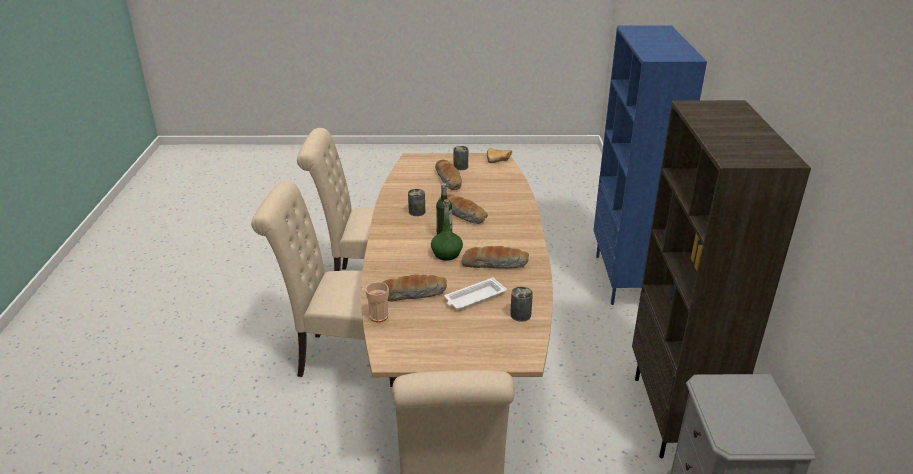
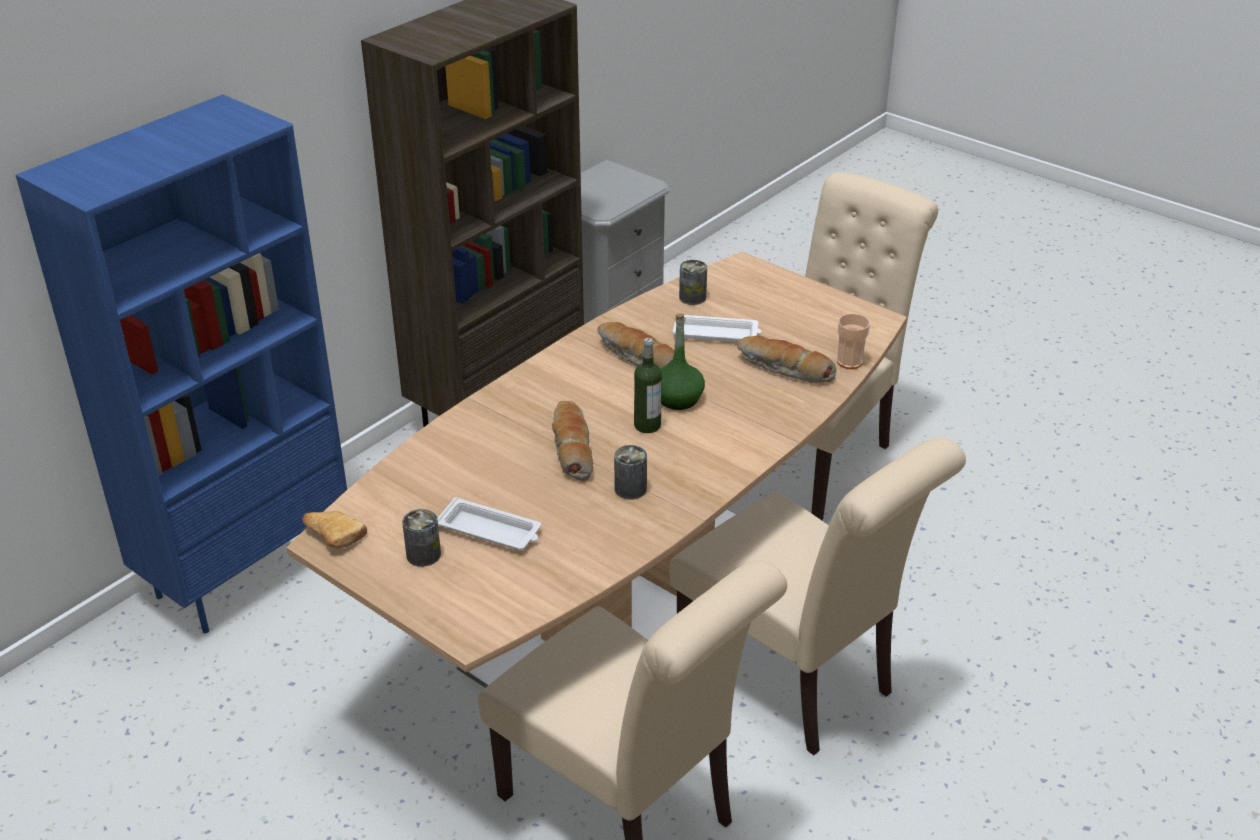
camera: 140 degrees left, 5 degrees up
(449, 180) = (491, 531): bread -> white tray

